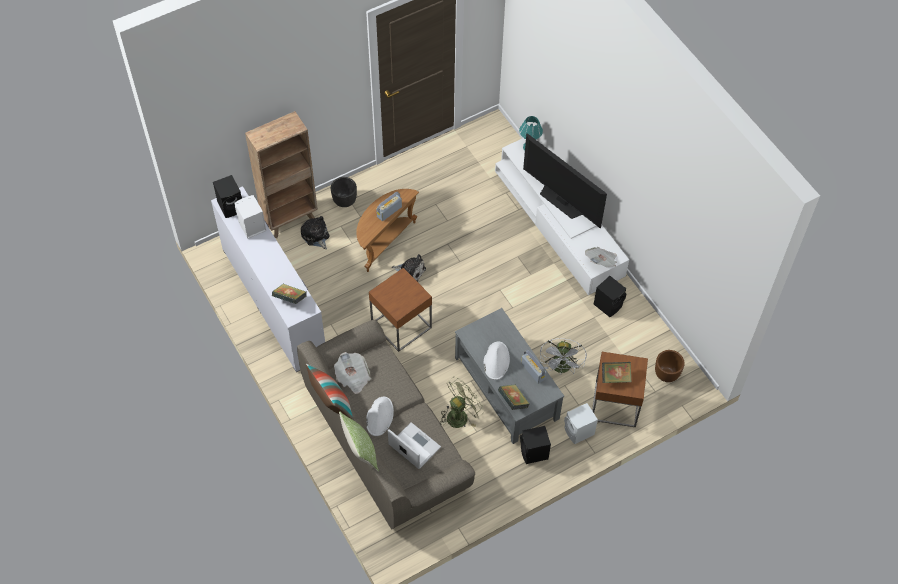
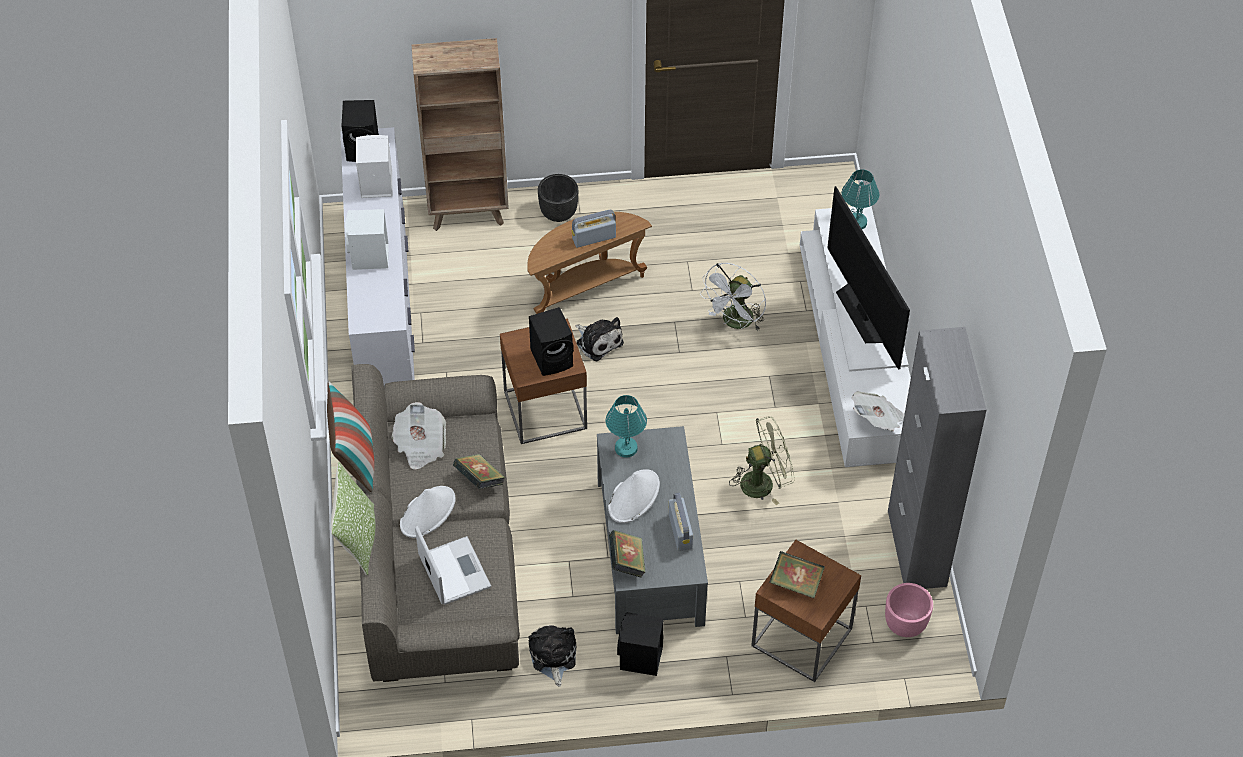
camera: 25 degrees right, 5 degrees down
(290, 299) = (373, 297): book -> book (479, 480)
(315, 236) = (491, 246): plush toy -> plush toy (553, 657)
(460, 415) = (561, 564): green fan -> green fan (763, 482)
(476, 333) = (626, 447): none -> turquoise table lamp
(561, 368) = (748, 556): white fan -> white fan (735, 323)
(579, 432) = (724, 656): white speaker -> white speaker (369, 258)
(609, 304) = (870, 492): black speaker -> black speaker (553, 358)
(650, 327) = (916, 548): none -> grey cabinet
(666, 374) = (905, 624): brown planter -> pink planter

